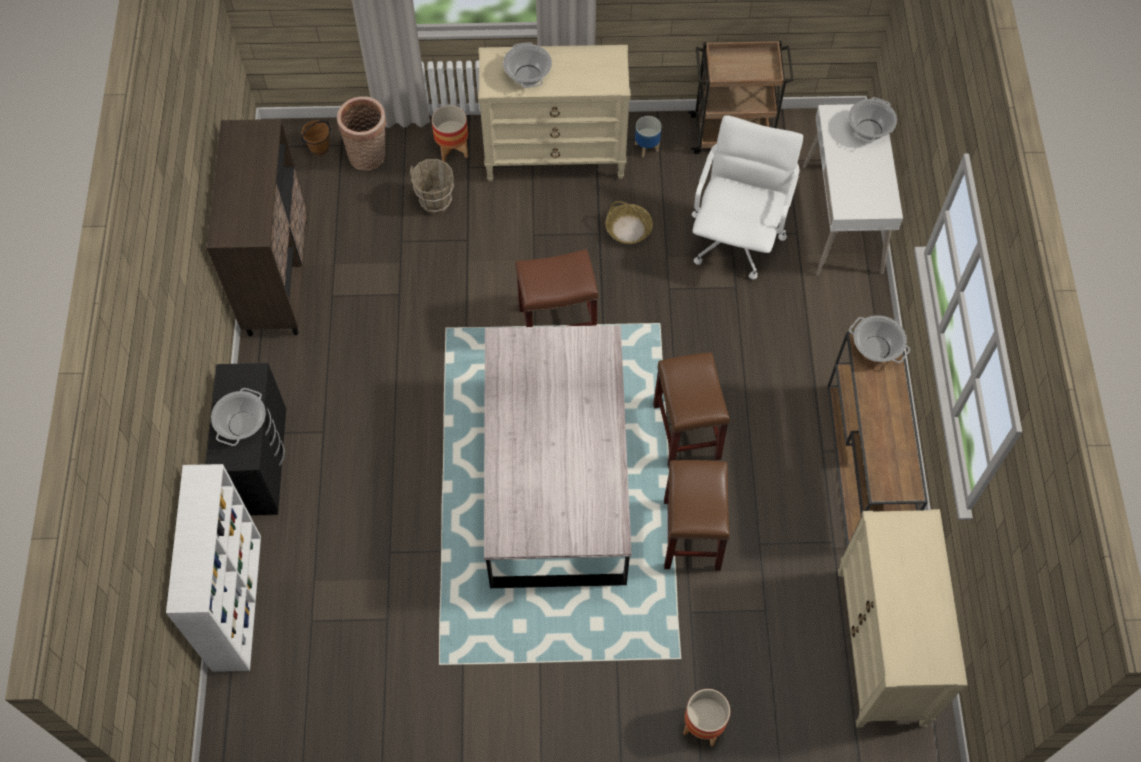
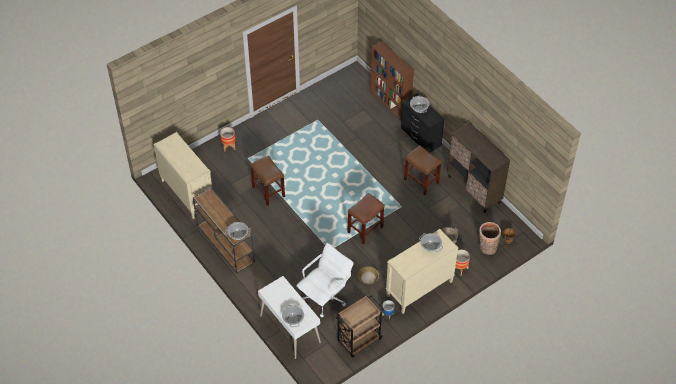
camera: 145 degrees right, 10 degrees down
(237, 600) = (390, 102): white bookcase -> brown bookcase
(557, 483) = (323, 182): grey dining table -> none
(687, 432) = (292, 220): brown stool -> brown stool (421, 181)
(736, 238) = (325, 297): white office chair -> white office chair turned 120 degrees counterclockwise

